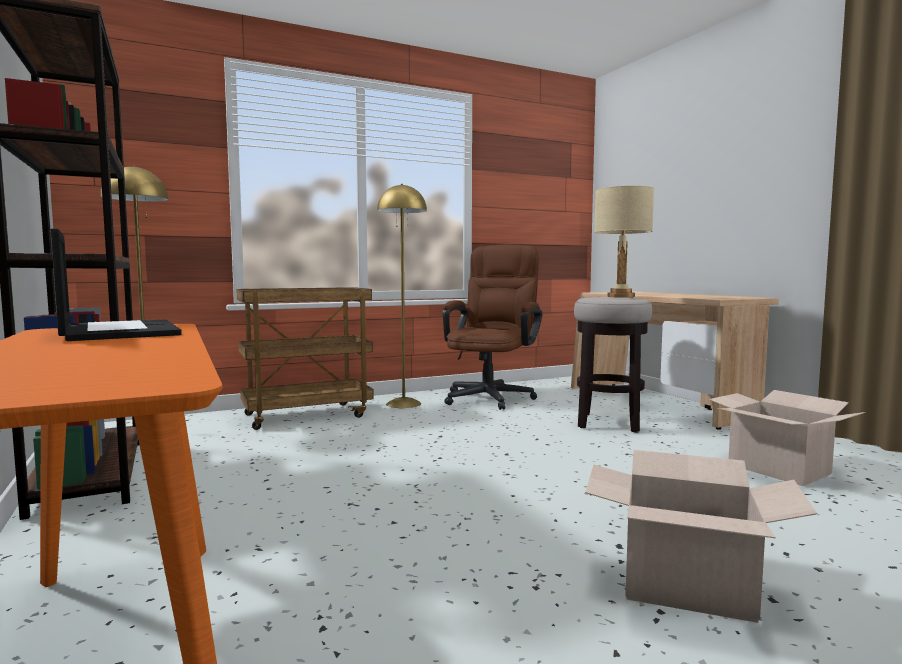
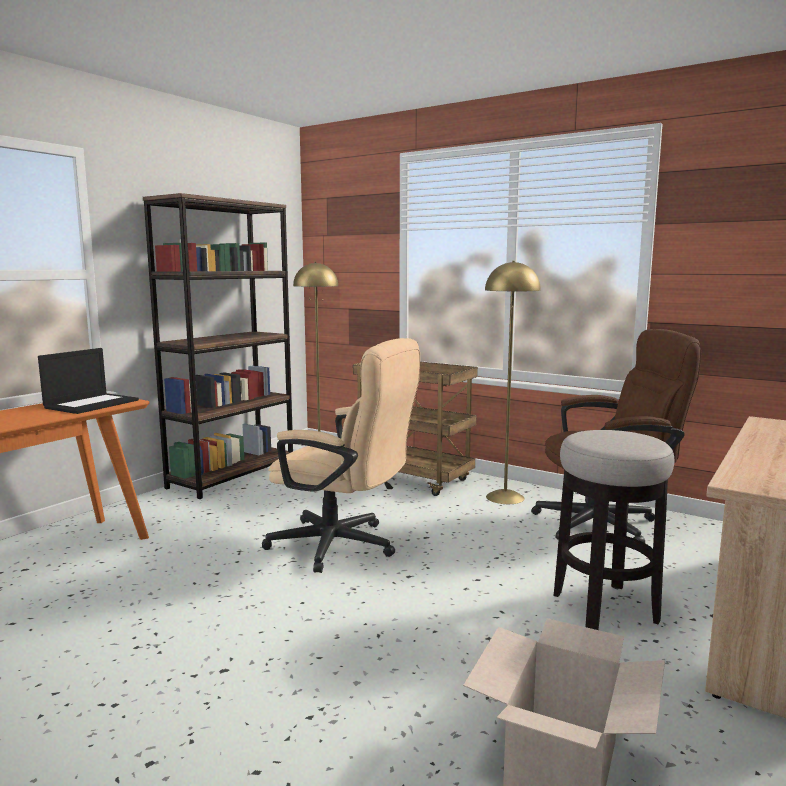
camera: 60 degrees right, 5 degrees up
(414, 462) = (343, 546): none -> beige office chair
(620, 296) = (619, 440): beige table lamp -> none
(687, 585) = (161, 713): cardboard box -> none

